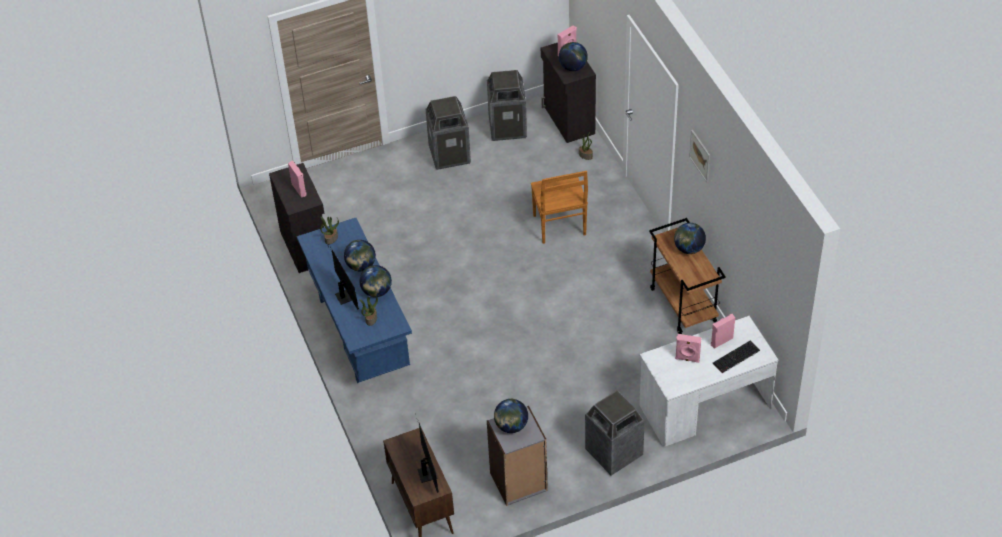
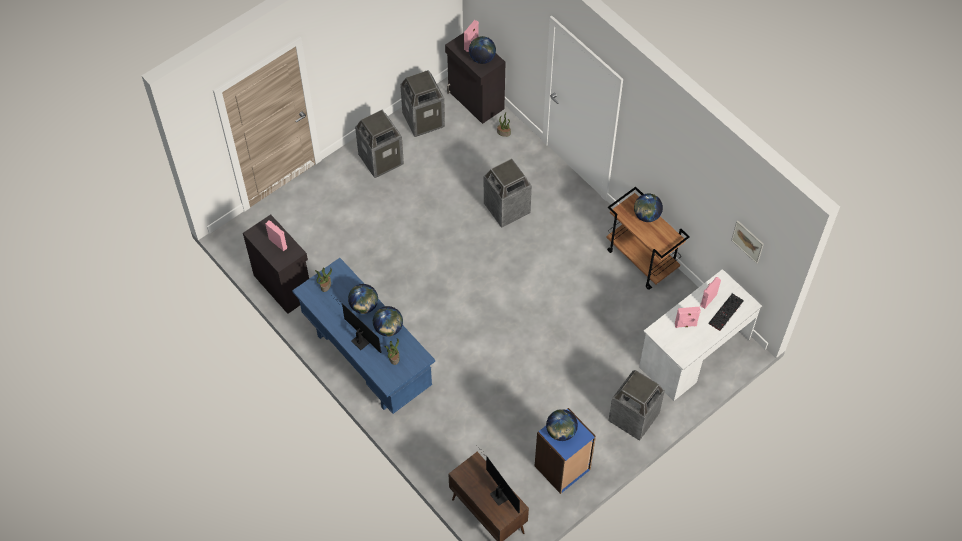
camera: 20 degrees left, 10 degrees up
(518, 482) = (562, 468): grey bookcase -> blue bookcase
(559, 226) = (506, 209): brown chair -> trash can
(700, 155) = (654, 139): picture -> picture (747, 241)

